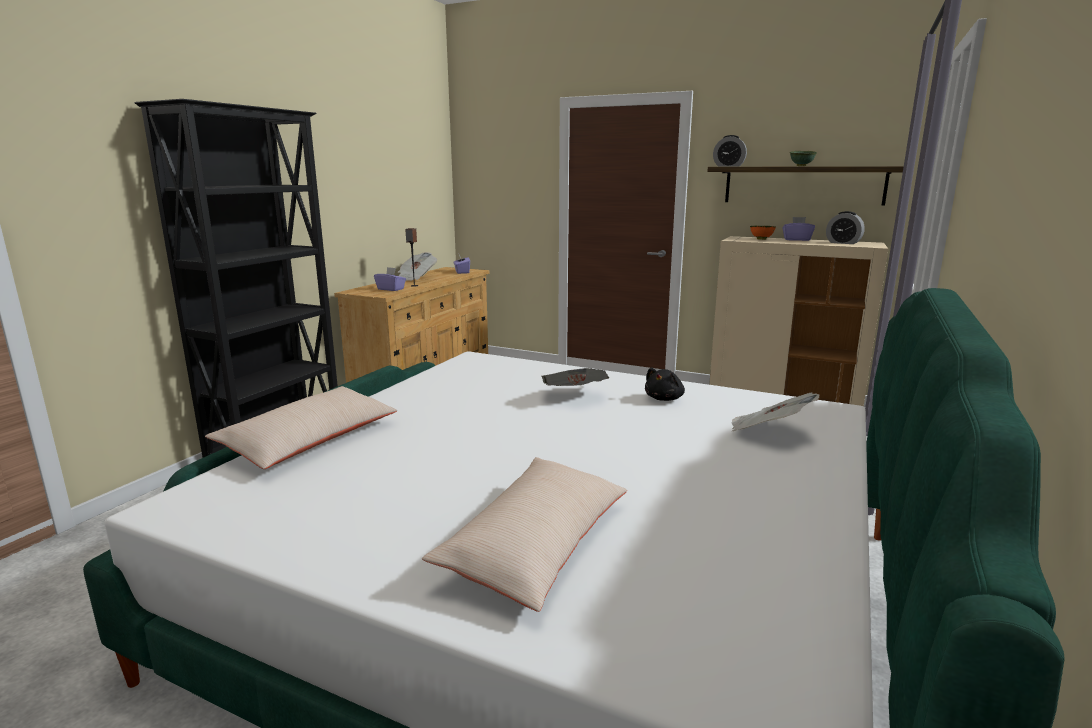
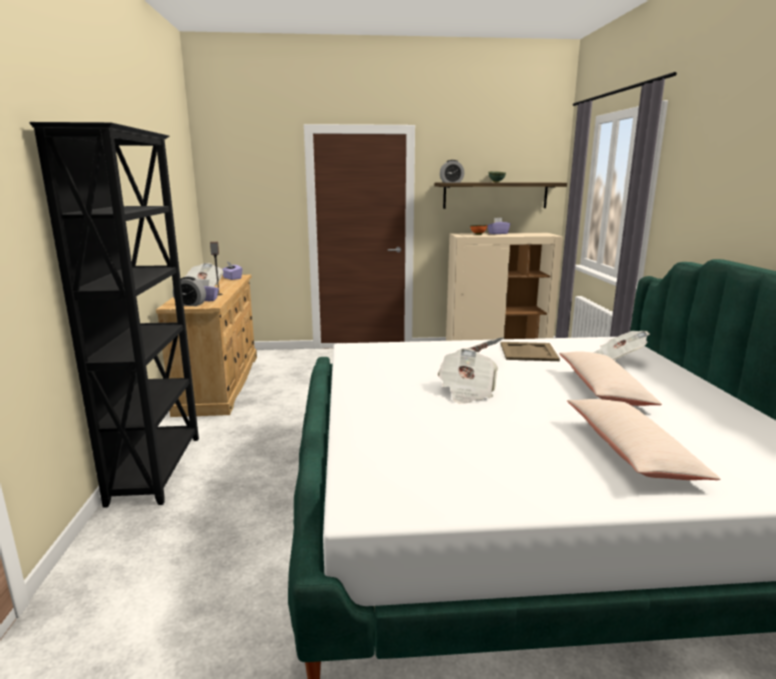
camera: 30 degrees left, 0 degrees up
(310, 441) = (362, 433): beige pillow -> beige pillow (603, 389)
(493, 426) = (466, 391): none -> newspaper
(664, 398) = (529, 352): black plush toy -> beige tray
(843, 243) = (529, 234): alarm clock -> alarm clock (190, 304)

